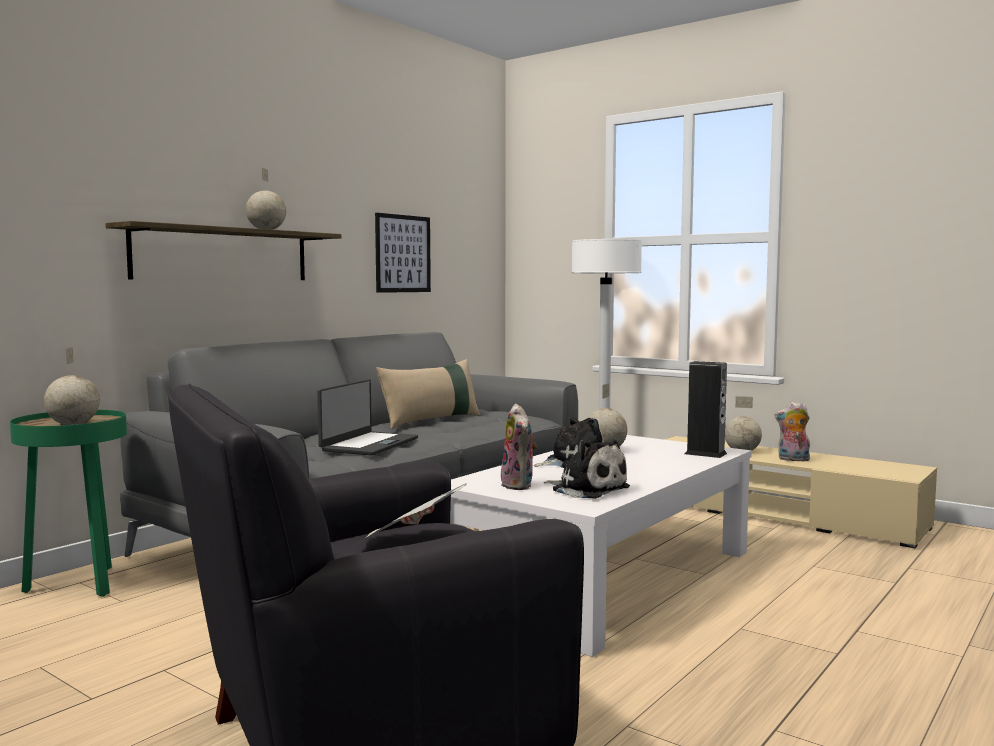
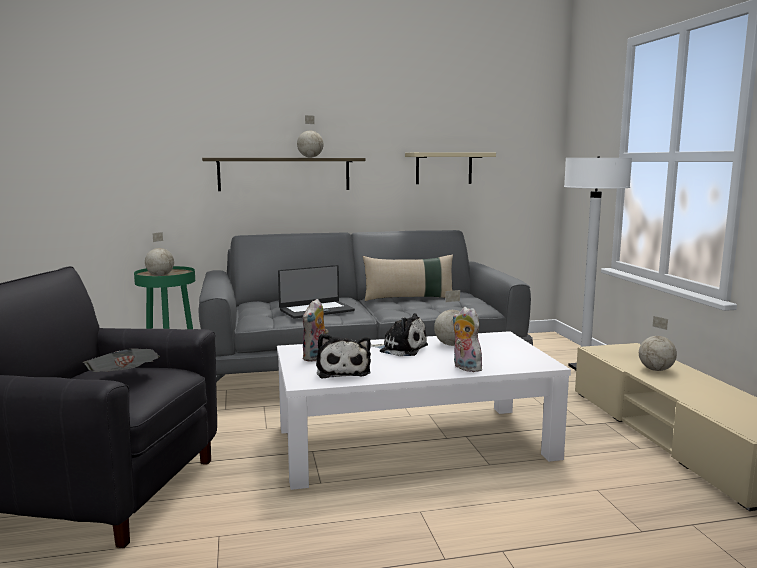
camera: 40 degrees right, 5 degrees up
(403, 253) = (444, 168): picture -> beige shelf
(705, 453) = (519, 363): speaker -> none
(792, 460) = (684, 388): plush toy -> plush toy (465, 368)

